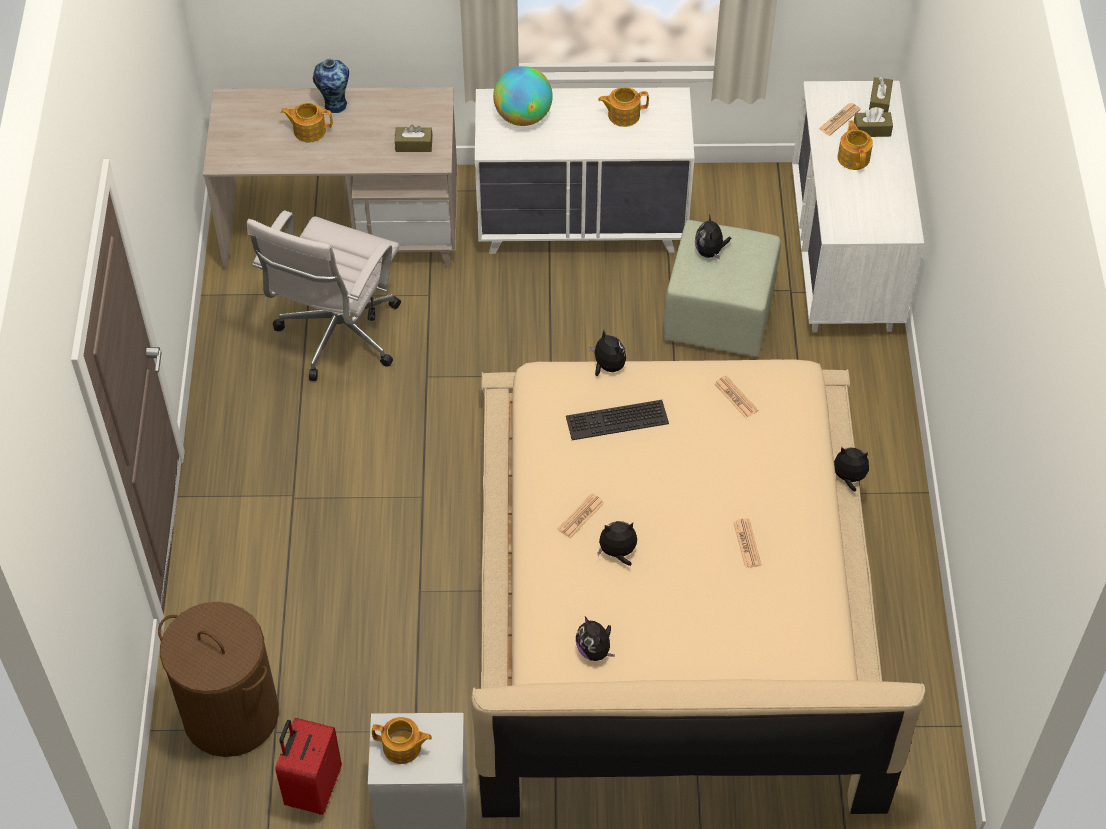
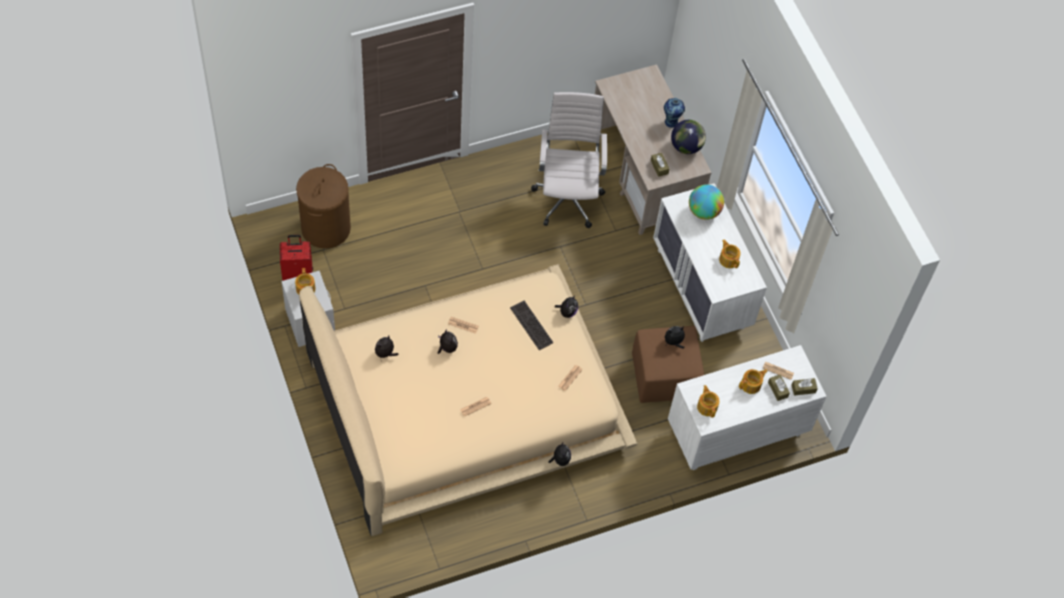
camera: 65 degrees right, 5 degrees up
(309, 130) = (647, 116): teapot -> teapot (707, 406)
(337, 337) = (568, 197): white office chair -> white office chair turned 90 degrees clockwise
(391, 101) = (686, 147): none -> globe
(719, 317) = (663, 377): green ottoman -> brown ottoman

